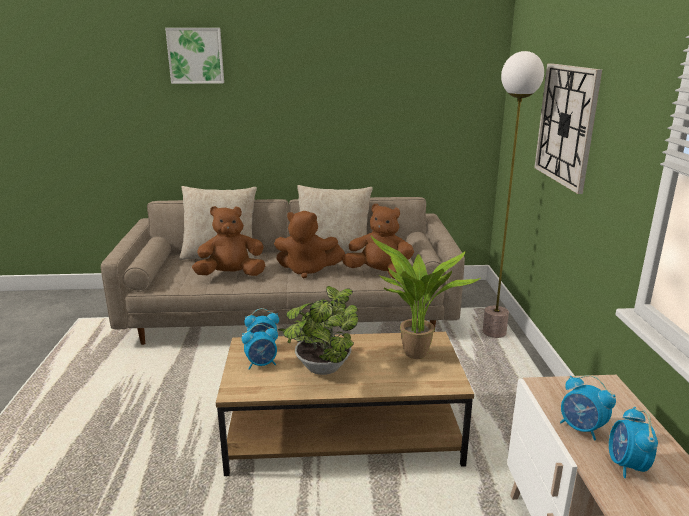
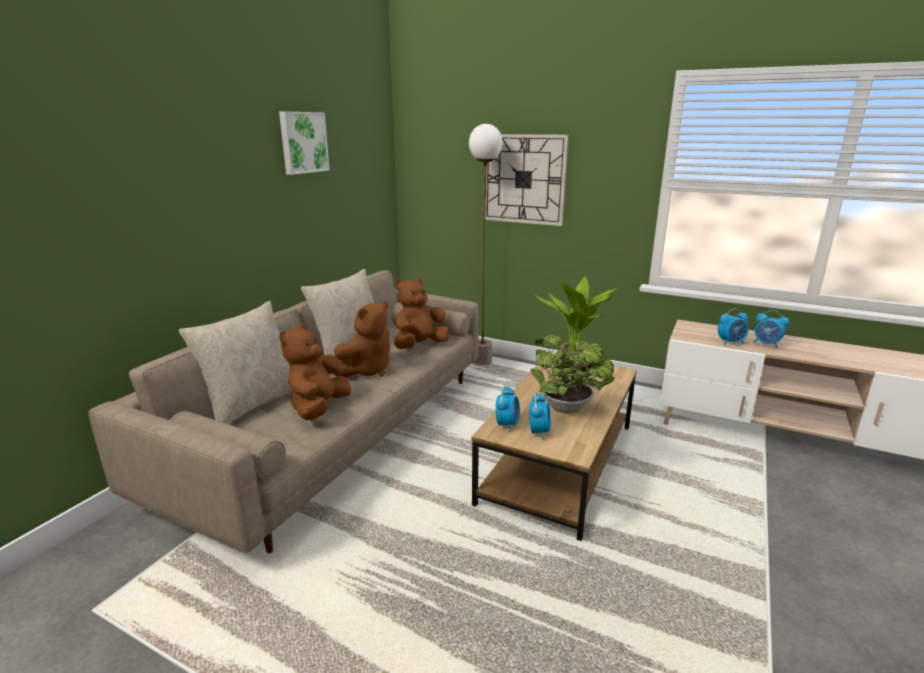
camera: 60 degrees left, 0 degrees up
(196, 55) = (127, 136): picture -> picture (303, 142)

